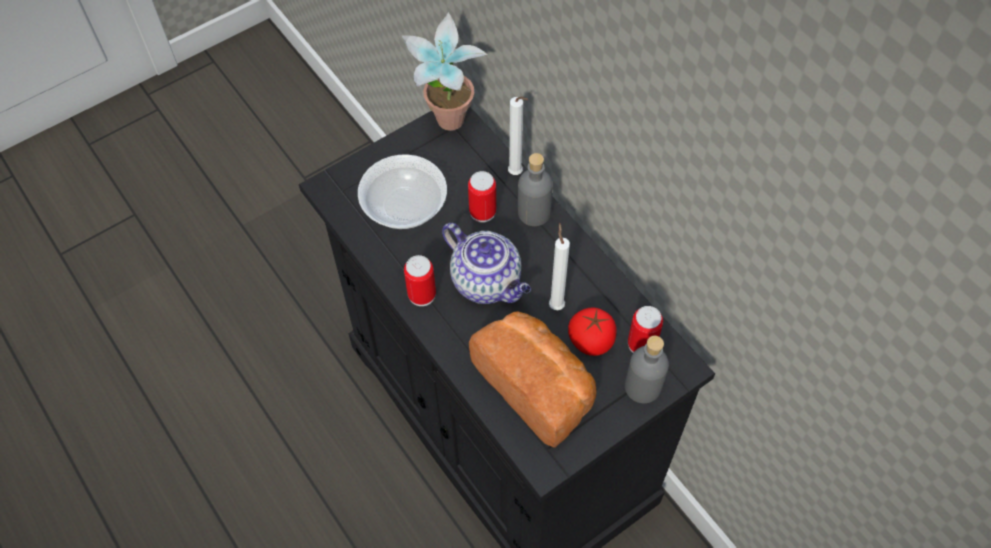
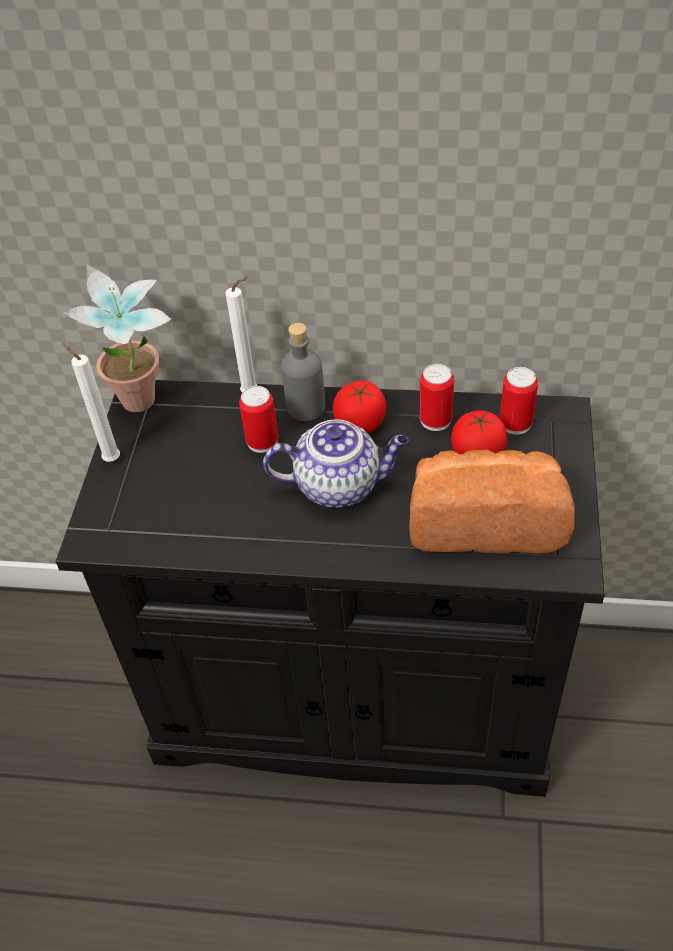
camera: 45 degrees left, 10 degrees down
(404, 206) = (186, 493): bowl -> none
(422, 294) = (297, 543): can -> can (435, 420)
(551, 253) = (360, 423): none -> tomato
(556, 304) = (415, 453): white candle -> white candle (110, 458)
(642, 387) = (558, 449): grey bottle -> none

